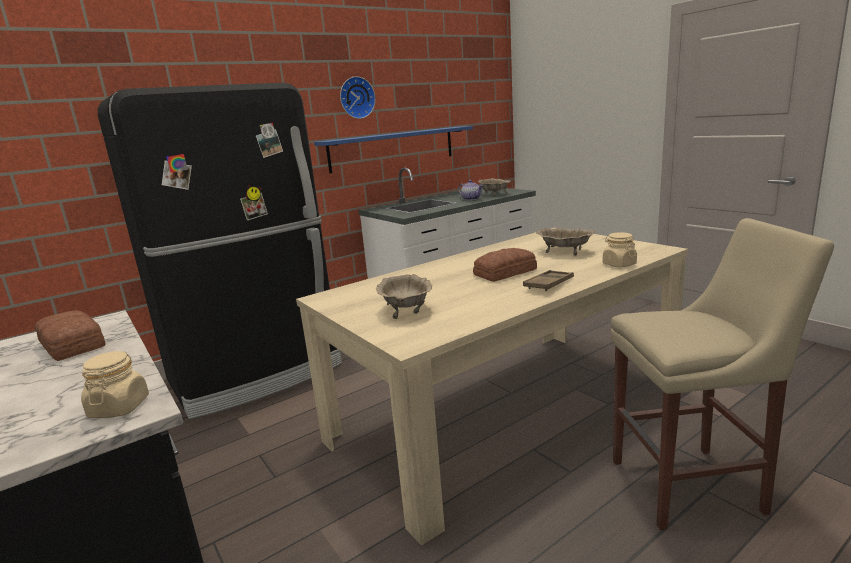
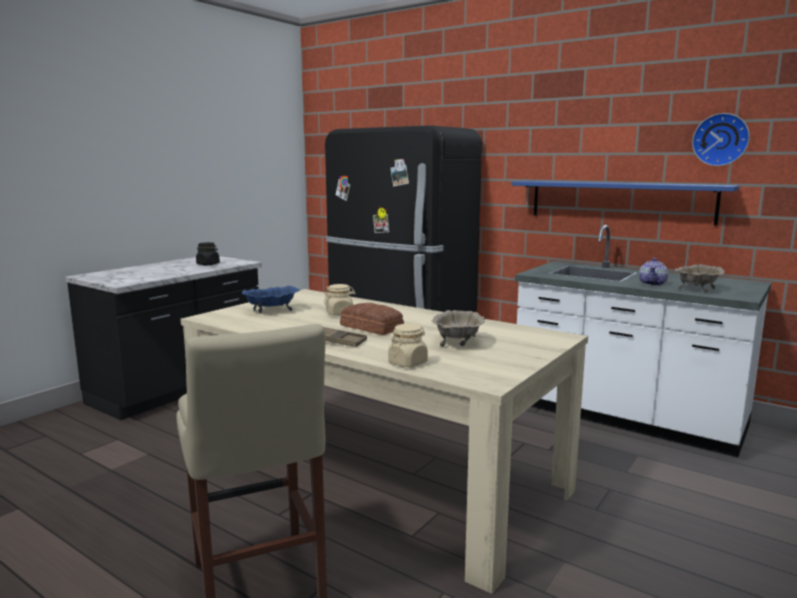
camera: 70 degrees right, 5 degrees down
(70, 345) = (208, 264): bread -> black jar
(119, 407) = (127, 280): beige jar -> beige jar (339, 313)
(356, 98) = (581, 138): wall clock -> wall clock (720, 139)
(406, 310) = (271, 311): beige bowl -> blue bowl

